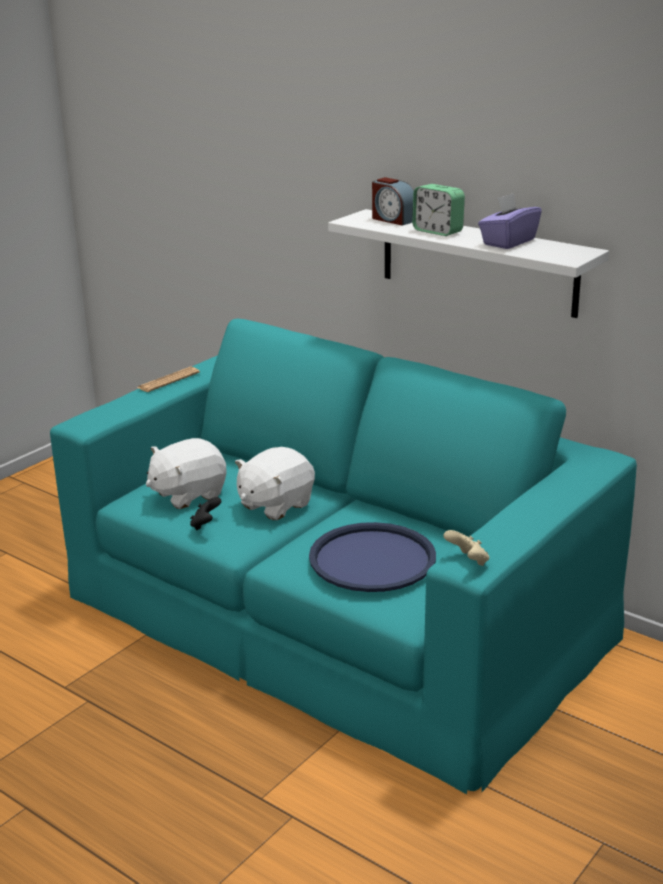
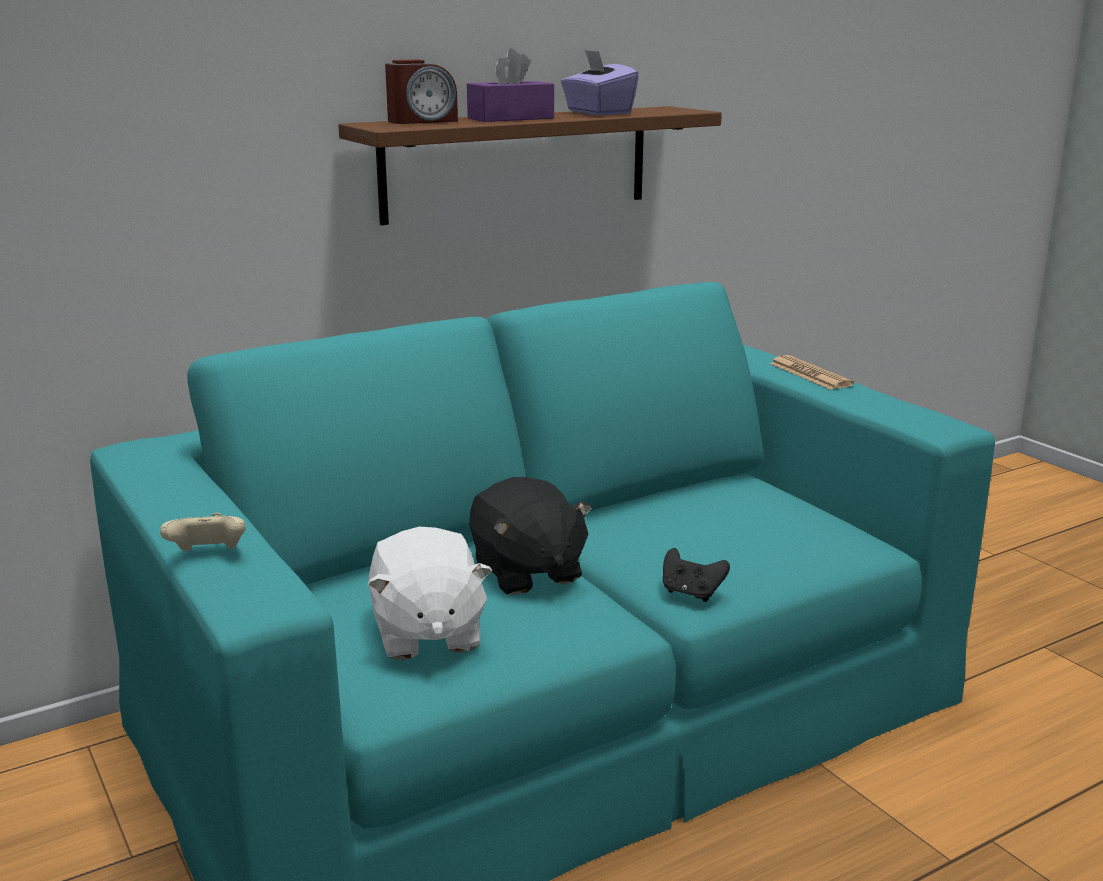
camera: 70 degrees left, 5 degrees down
(168, 380) = (169, 507): newspaper -> newspaper (810, 374)
(205, 525) = (547, 634): black game controller -> black game controller (691, 593)
(275, 505) = (526, 573): white plush toy -> black plush toy
(372, 559) = (737, 534): blue tray -> none
(437, 231) = (510, 118): alarm clock -> purple tissue box
(468, 561) = (938, 424): beige game controller -> beige game controller (208, 555)
(477, 262) = (517, 163): white shelf -> brown shelf

